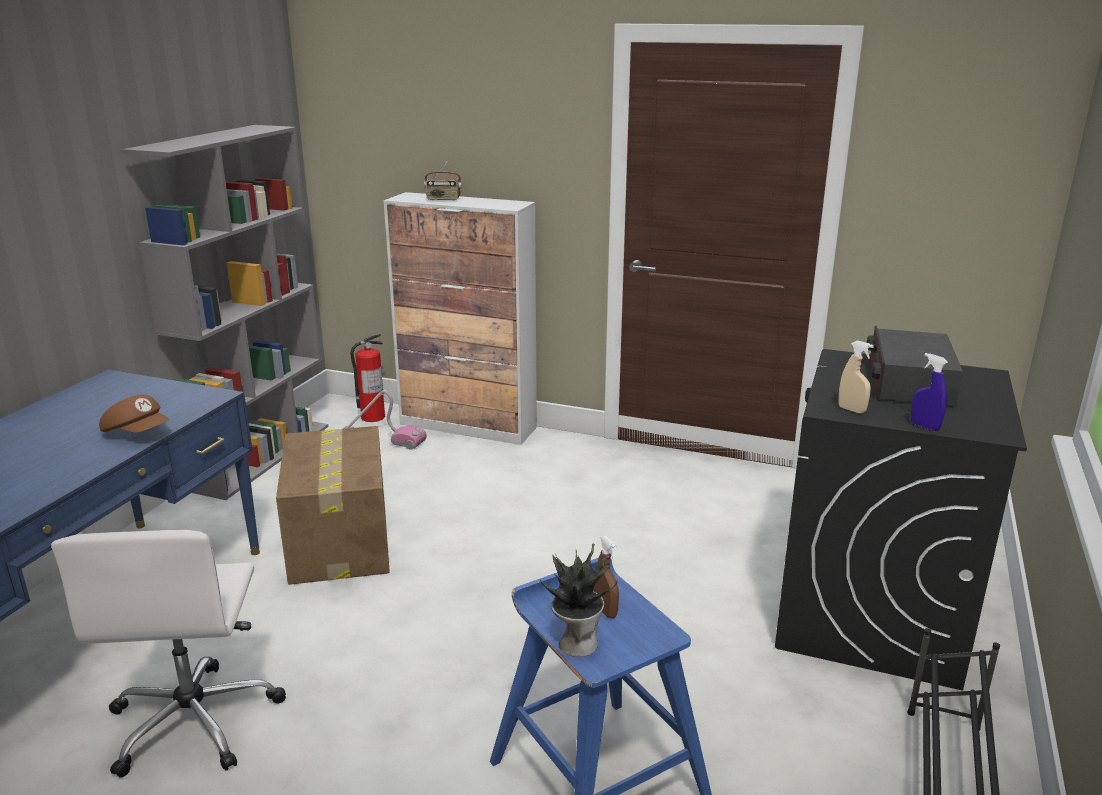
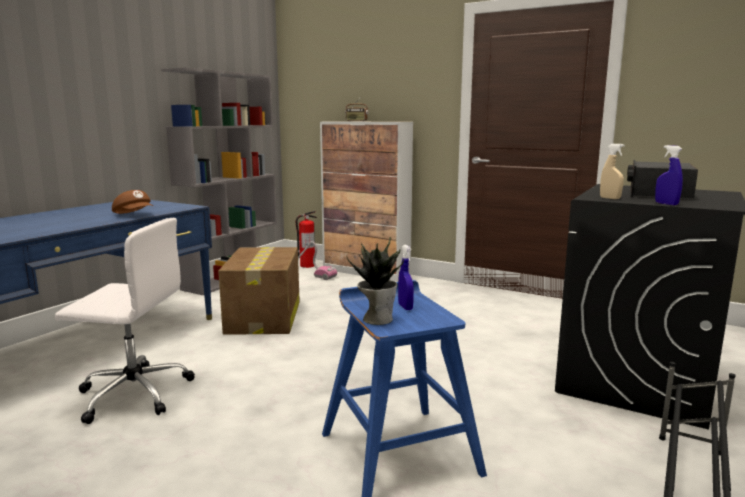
camera: 10 degrees right, 10 degrees down
(195, 720) = (133, 393): white office chair -> white office chair turned 90 degrees counterclockwise
(605, 611) = (405, 307): brown spray bottle -> blue spray bottle

